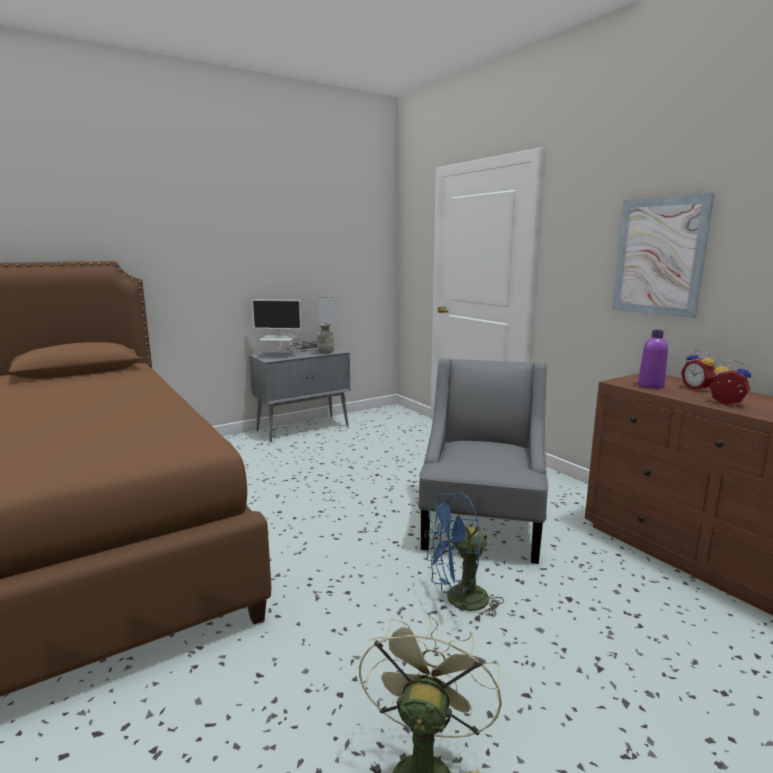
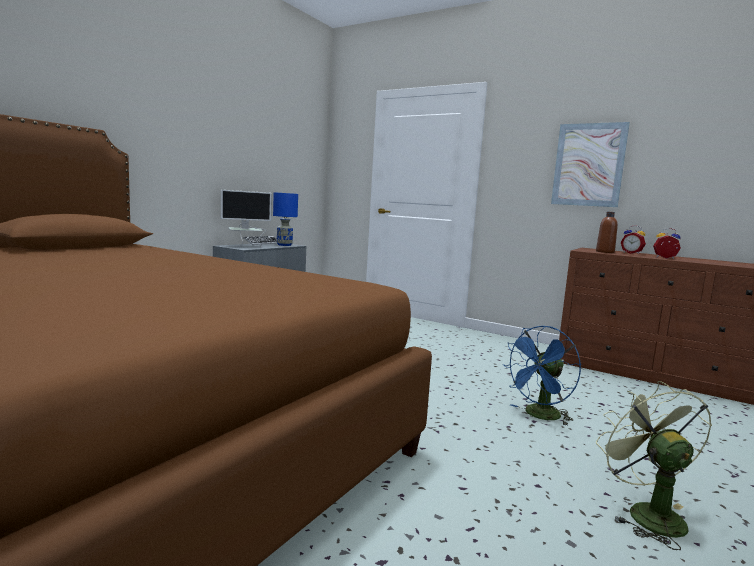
camera: 25 degrees left, 5 degrees down
(325, 352) = (284, 245): grey table lamp -> blue table lamp
(482, 523) = (492, 369): grey armchair -> none
(650, 386) = (605, 252): purple bottle -> brown bottle

